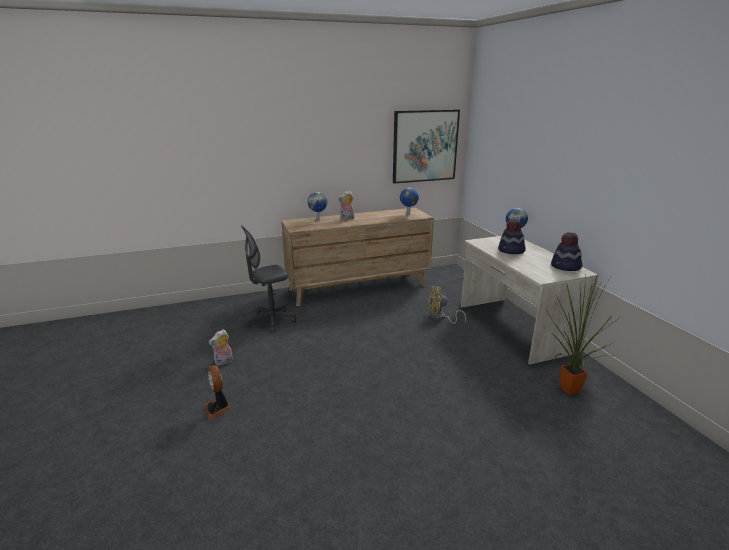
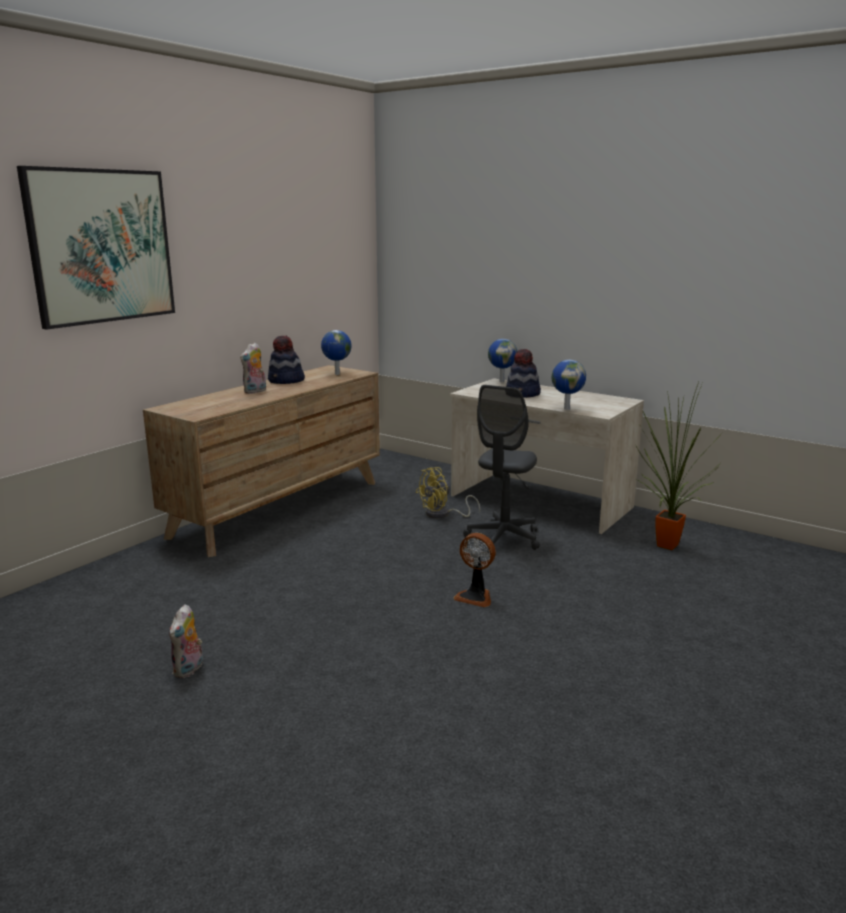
camera: 35 degrees left, 5 degrees down
(218, 408) = (272, 731): fan -> fan (475, 597)
(271, 321) = (194, 588): grey office chair -> grey office chair (503, 538)
(318, 220) = (211, 400): globe -> globe (566, 408)
(425, 146) = (330, 267): picture -> picture (101, 246)
(565, 267) = (603, 399): hat -> hat (286, 381)

